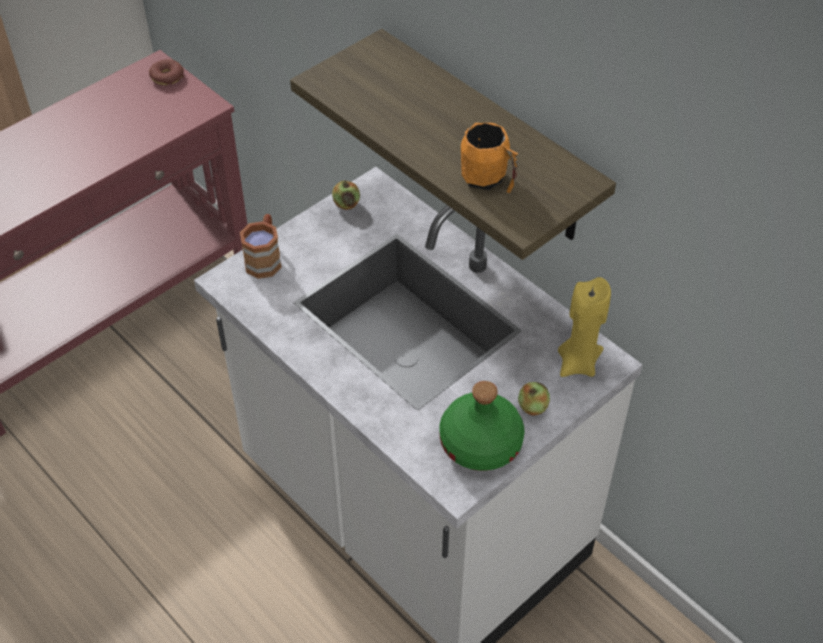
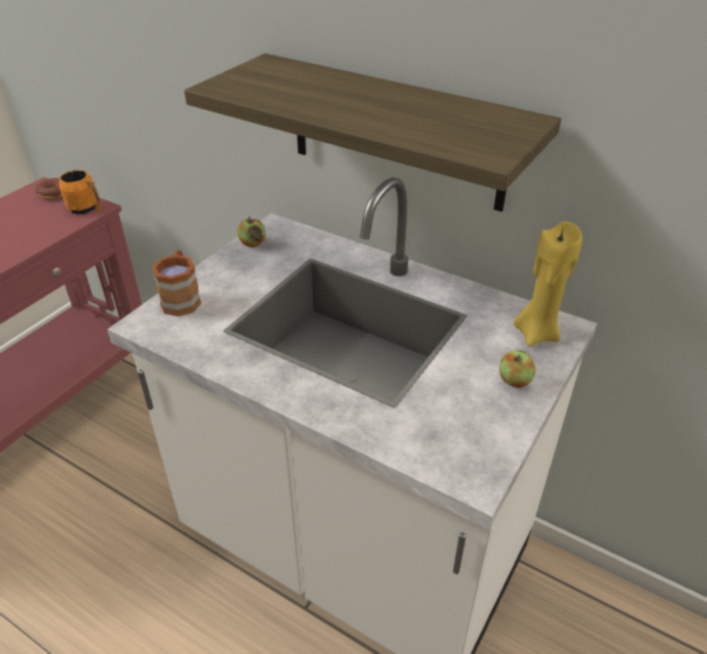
camera: 15 degrees left, 10 degrees down
(481, 443) = (479, 427): green bottle -> none
(489, 180) = (433, 130): orange mug -> orange mug (86, 209)

